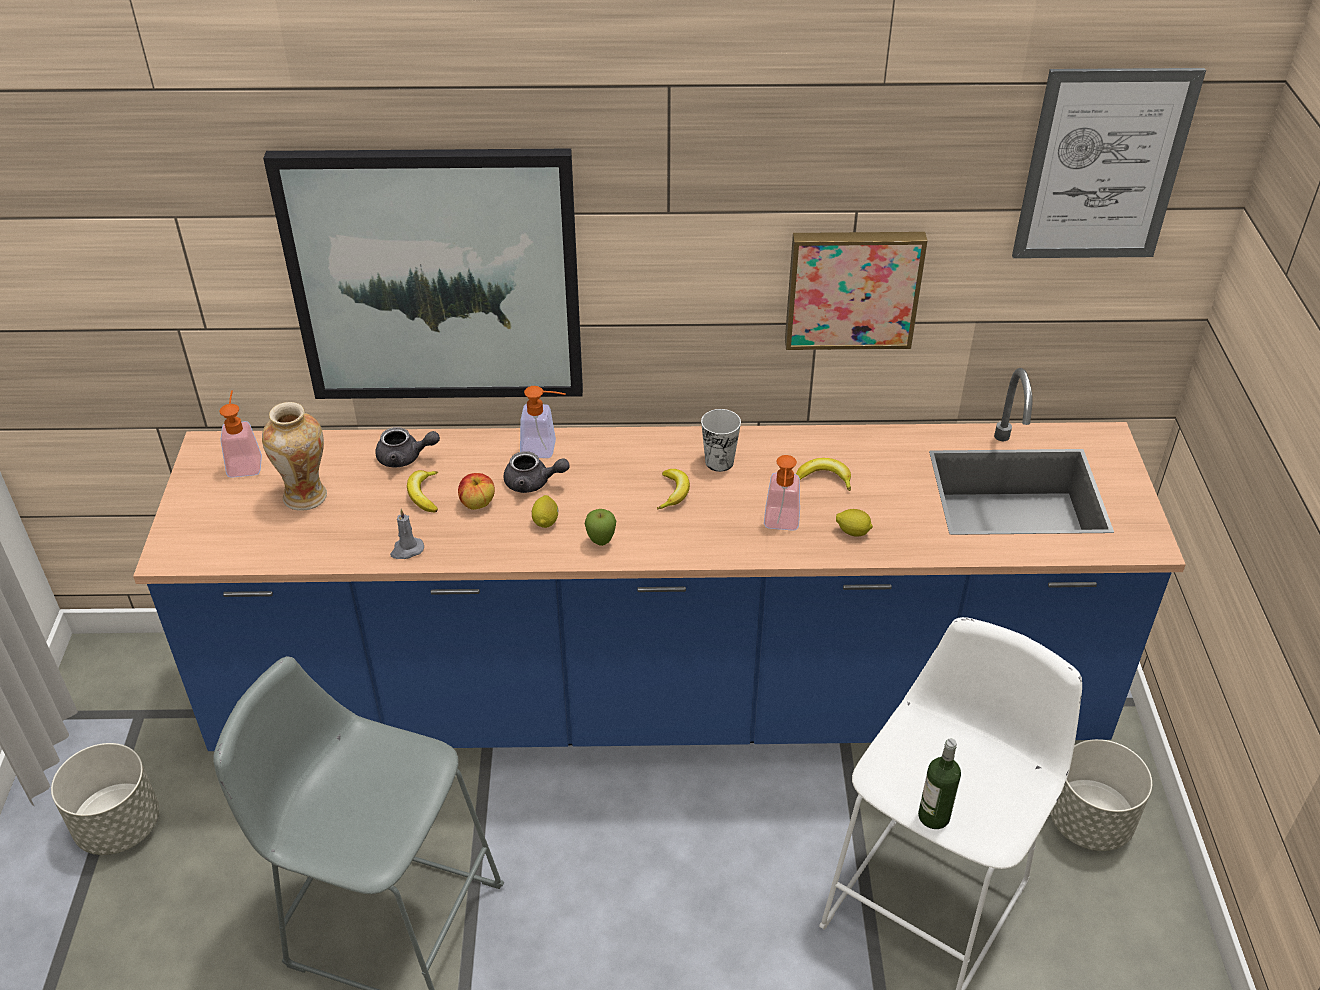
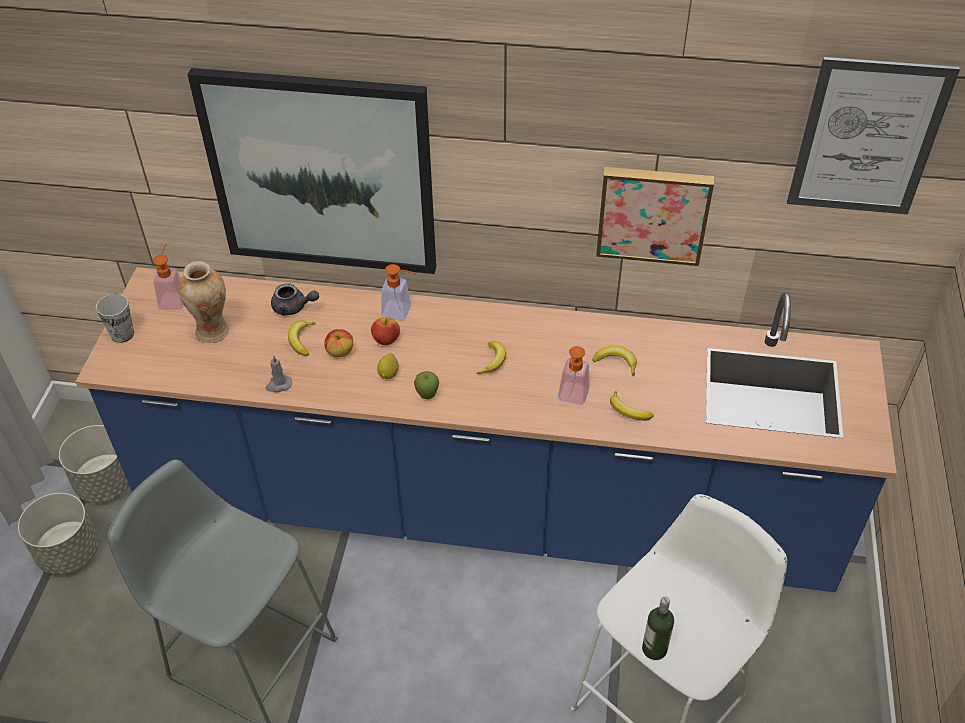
camera: 10 degrees right, 5 degrees up
(533, 483) = (386, 340): grey teapot -> apple
(719, 462) = (535, 338): cup -> cup (122, 334)
(853, 532) = (628, 411): lemon -> banana
(1089, 822) = (805, 656): grey planter -> grey planter (105, 484)

